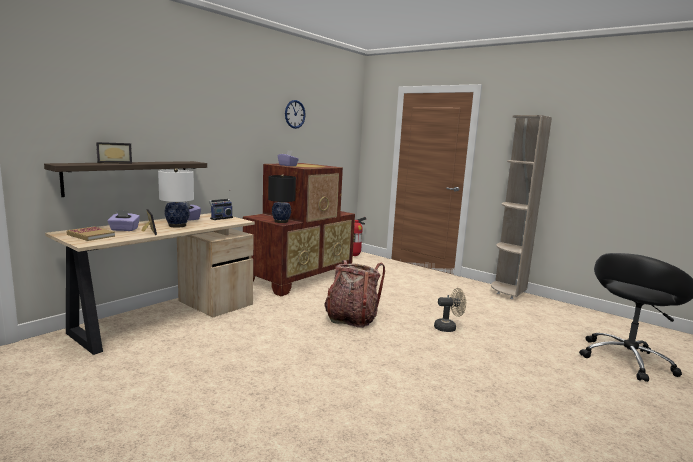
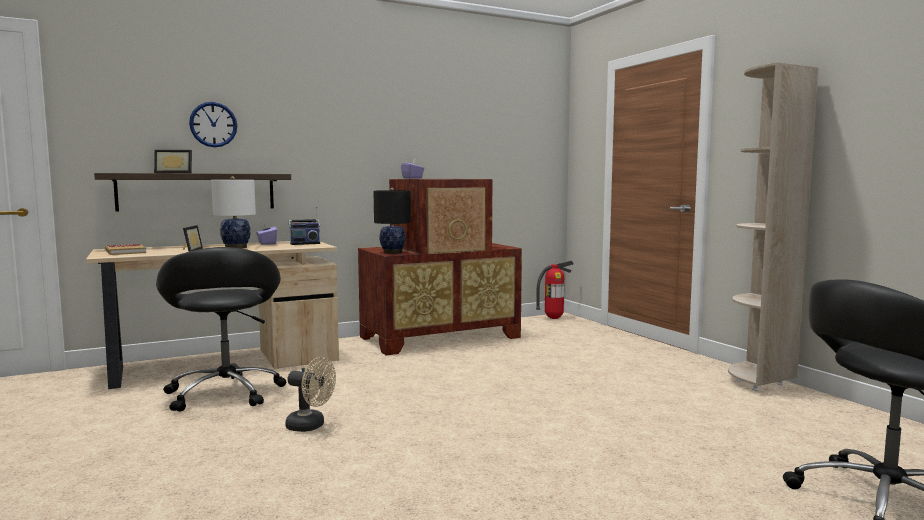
camera: 25 degrees right, 5 degrees down
(124, 229) = (171, 249): purple tissue box -> none
(204, 345) = (225, 394): none -> black office chair
(295, 114) = (442, 113): wall clock -> wall clock (213, 124)
(351, 318) = (445, 387): backpack -> none
(448, 328) = (580, 415): beige fan -> beige fan (311, 426)

